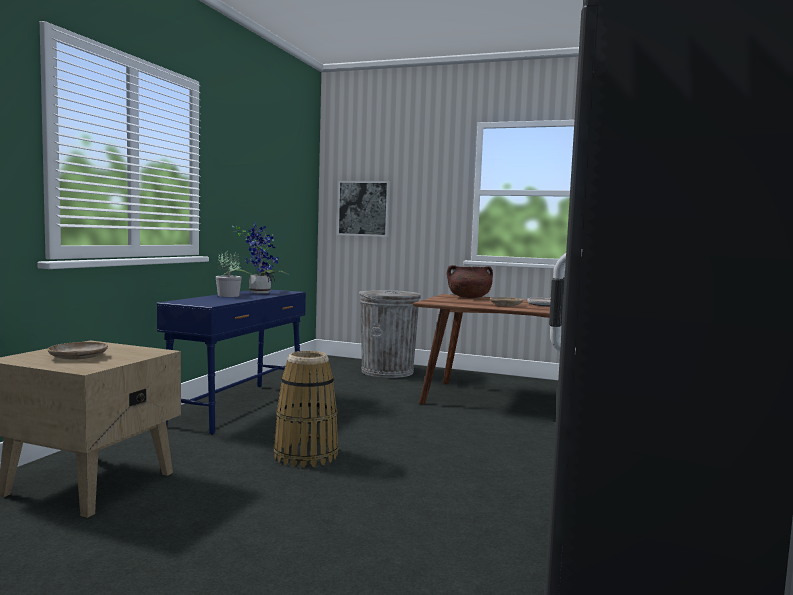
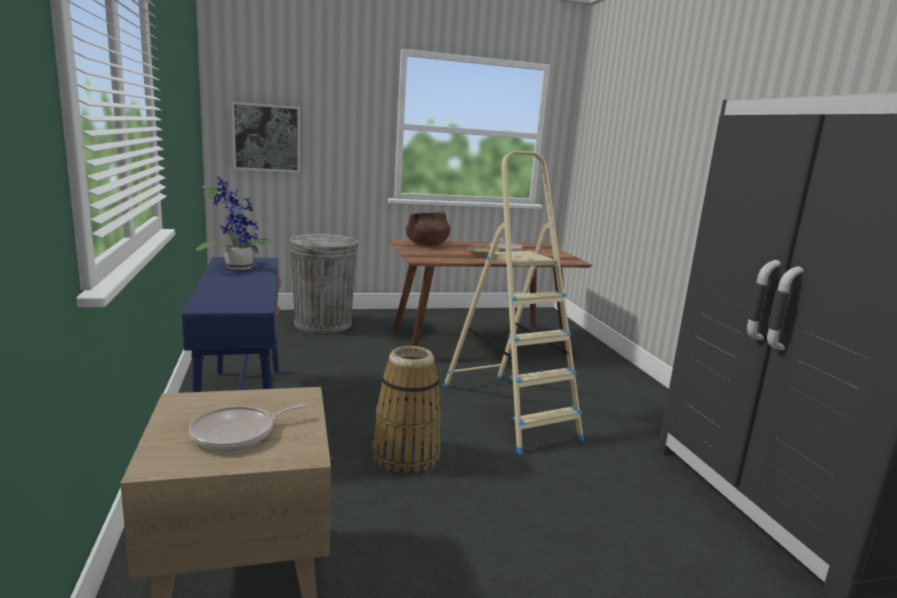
camera: 35 degrees left, 10 degrees up
(79, 357) = (238, 433): beige plate -> frying pan
(228, 295) = (224, 281): potted plant -> none
(451, 450) = (508, 410): none -> beige step ladder

